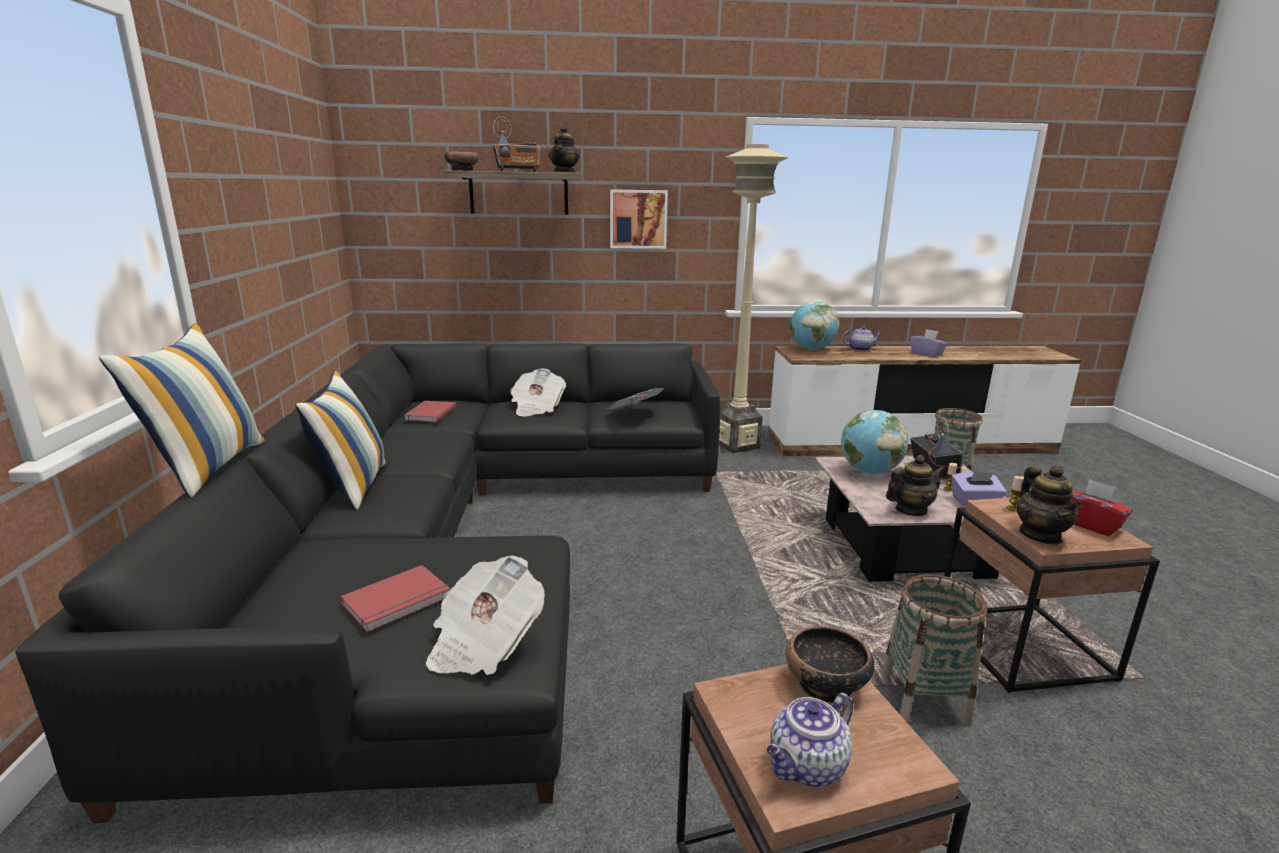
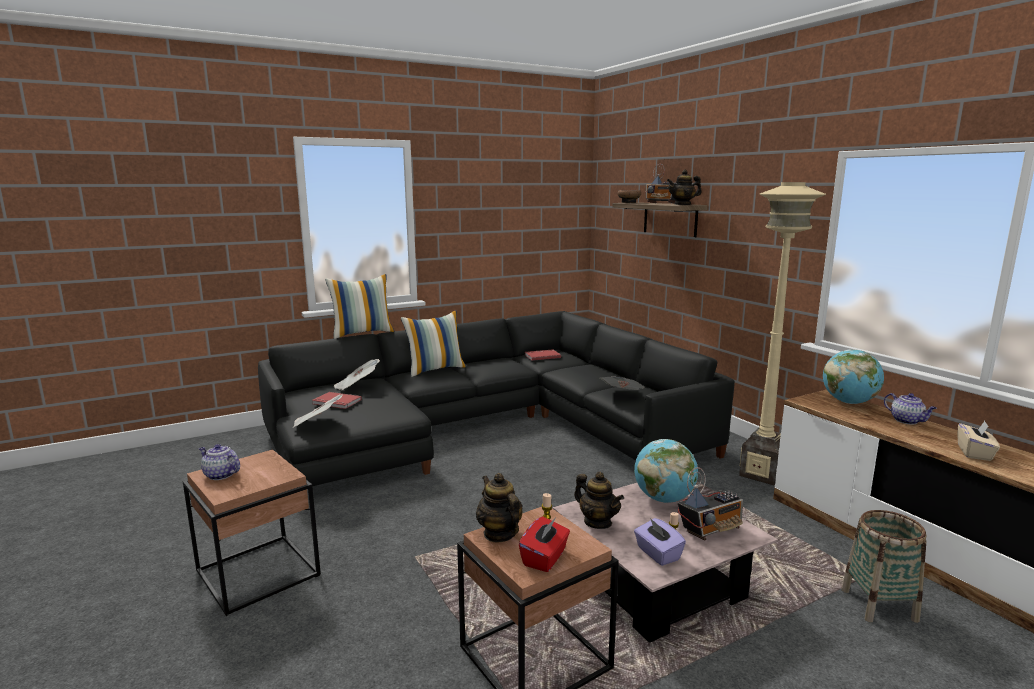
camera: 65 degrees right, 5 degrees down
(536, 408) = (590, 372): newspaper -> newspaper (356, 386)
(638, 219) = (742, 245): picture -> none
(825, 685) = (276, 473): bowl -> none
(924, 698) = (431, 605): basket -> none
(926, 354) = (975, 453): purple tissue box -> beige tissue box
(1040, 535) = (499, 534): teapot -> teapot turned 90 degrees clockwise

